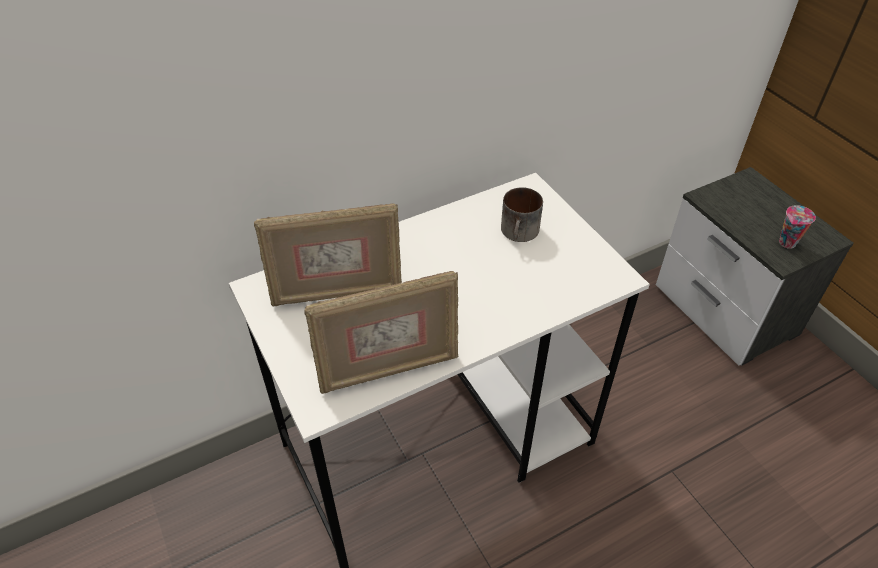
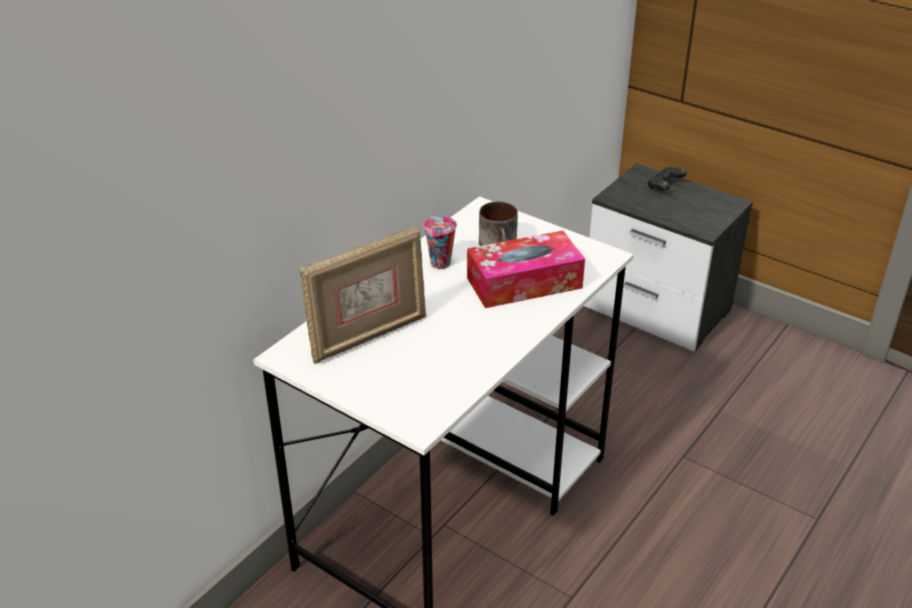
camera: 25 degrees left, 10 degrees down
(389, 369) = (461, 378): picture frame -> none
(517, 282) = (524, 283): none -> tissue box
(765, 201) = (664, 187): none -> black game controller
(787, 243) = (701, 216): cup -> cup (440, 264)

